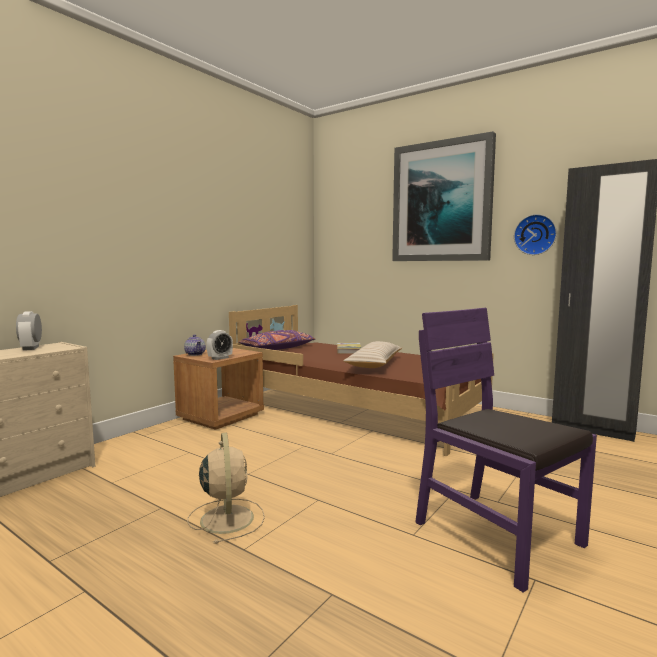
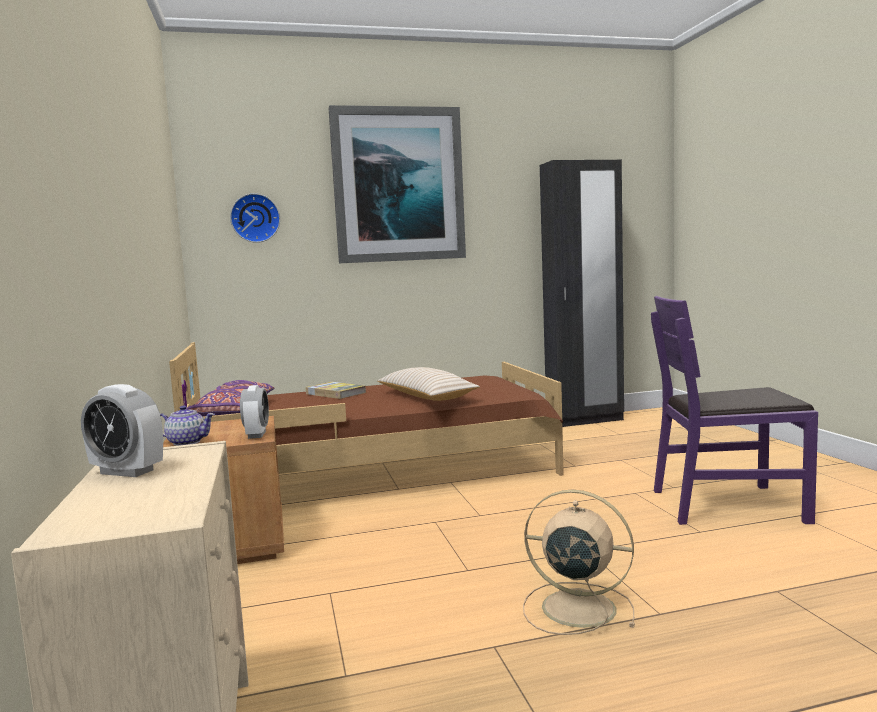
camera: 50 degrees left, 0 degrees up
(535, 235) = (507, 228): wall clock -> wall clock (255, 218)

